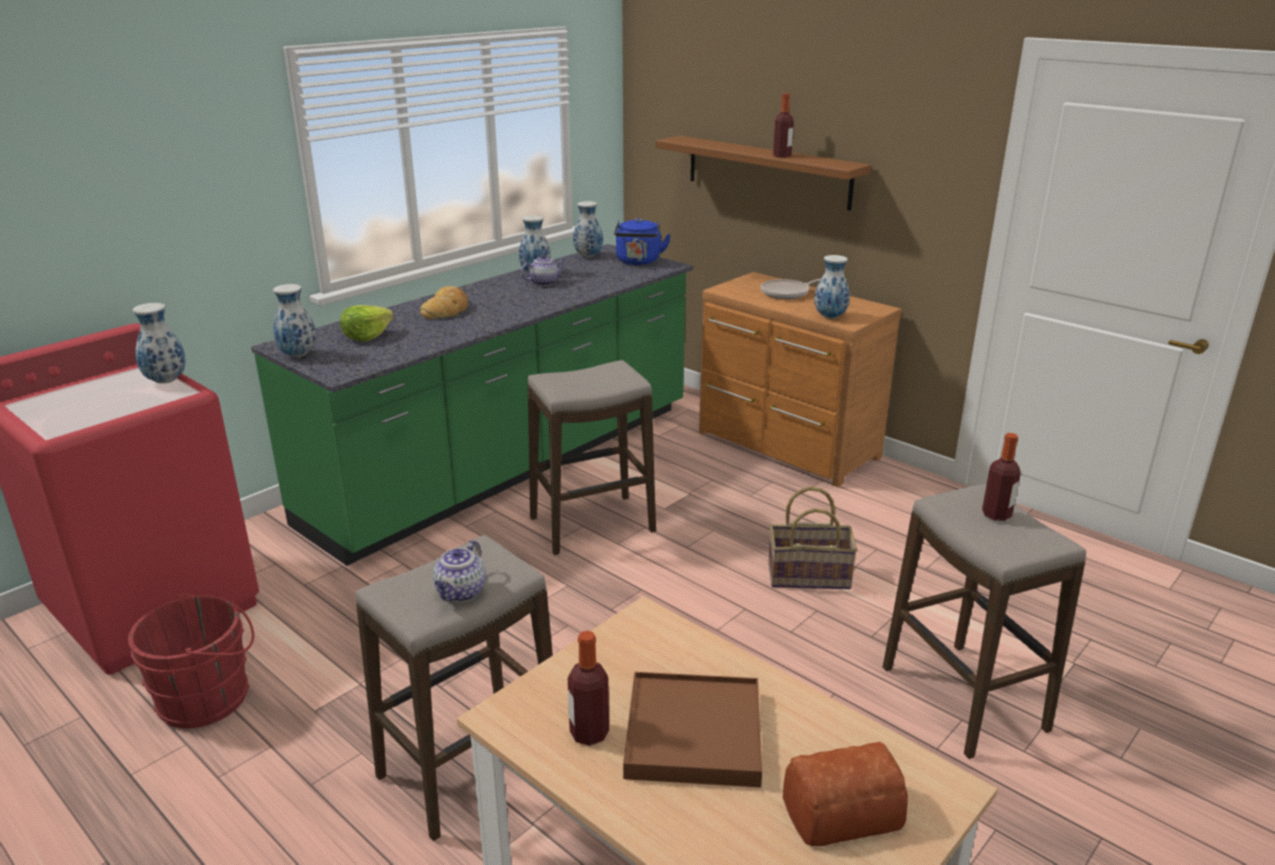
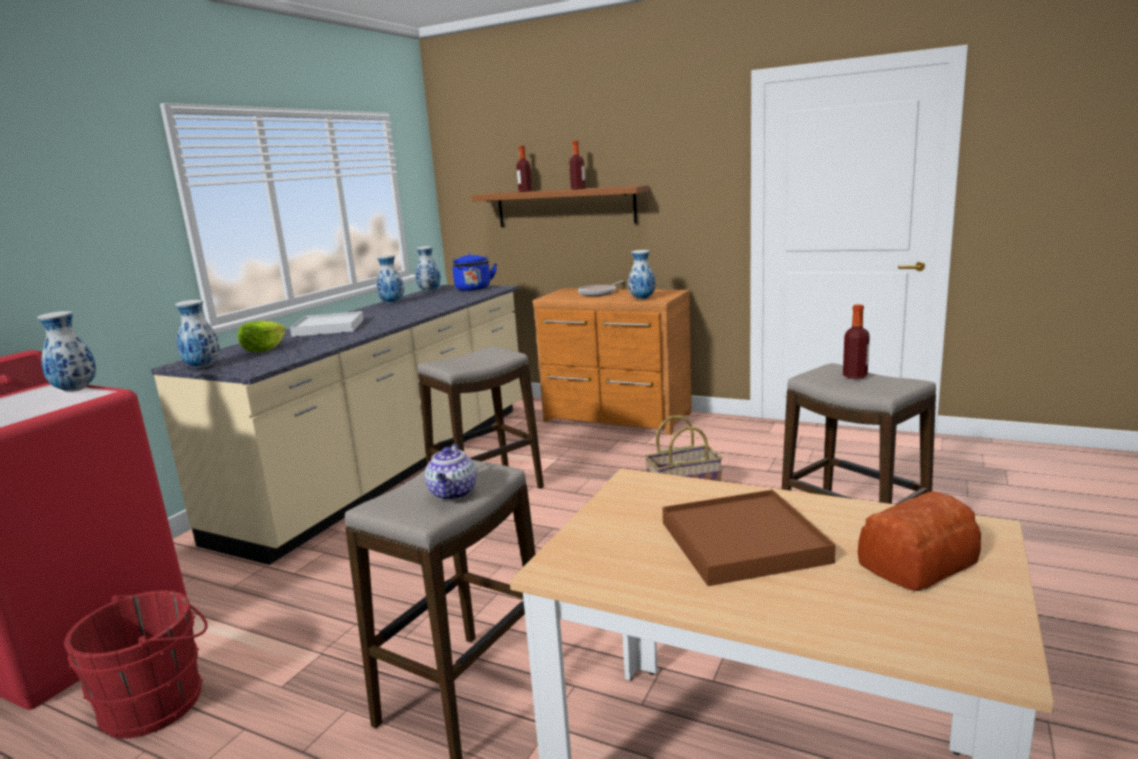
camera: 15 degrees left, 10 degrees down
(447, 309) = (328, 327): bread -> white tray
(507, 464) = (392, 467): green counter -> beige counter
(544, 282) = (404, 306): teapot -> none
(589, 733) = (648, 562): bottle -> bottle (525, 191)

